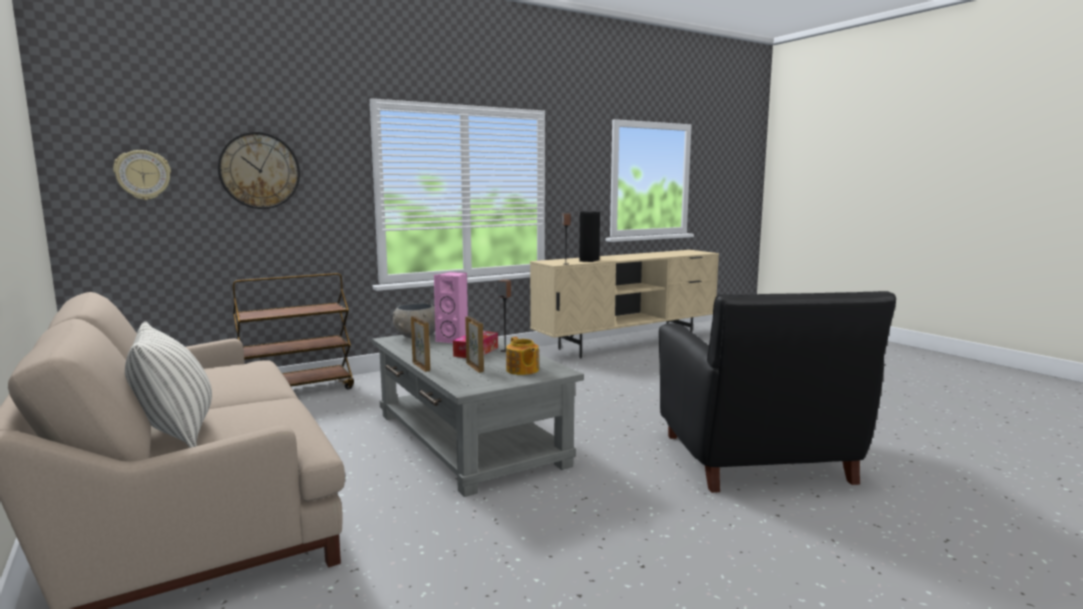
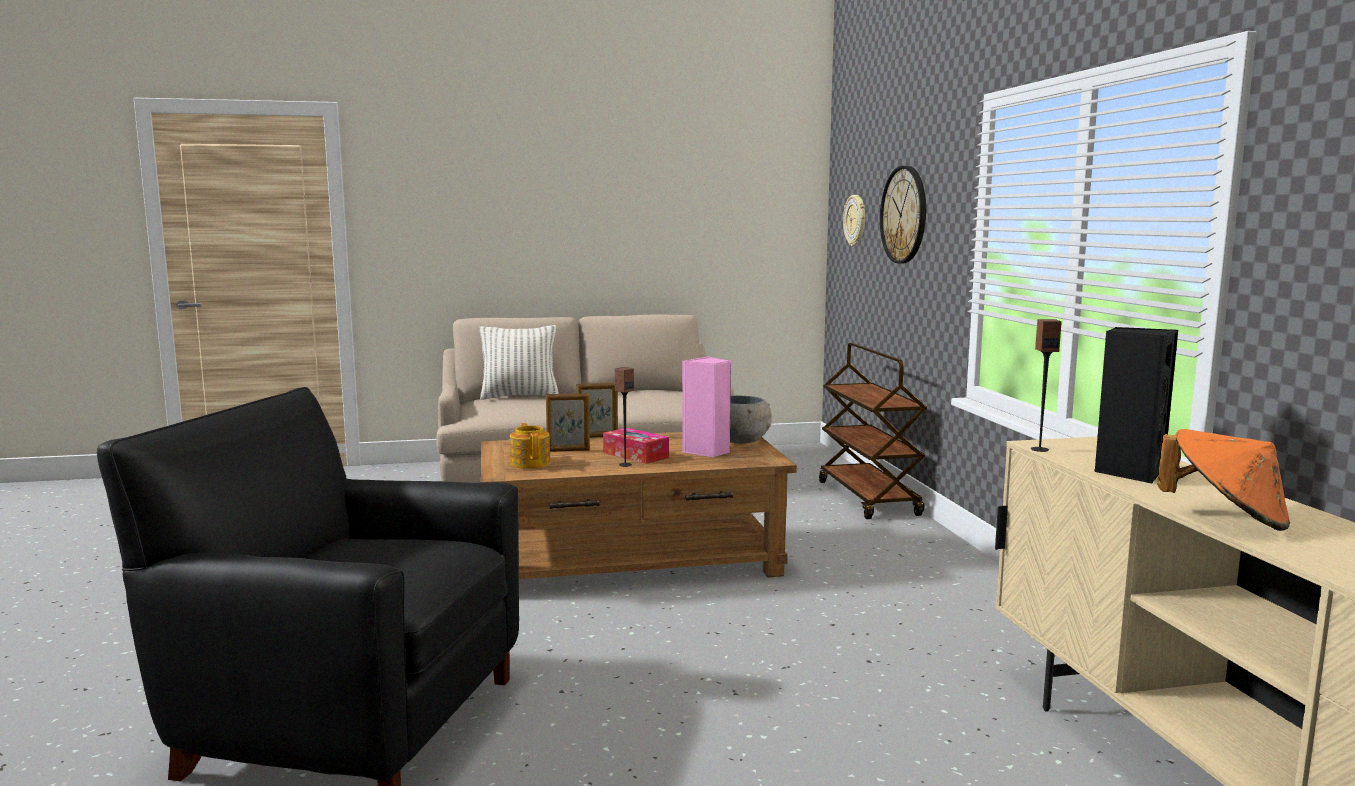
camera: 110 degrees right, 0 degrees up
(468, 438) = (633, 560): grey coffee table -> brown coffee table
(522, 370) = (530, 463): teapot -> teapot turned 75 degrees clockwise
(629, 258) = (1225, 518): none -> orange hat

